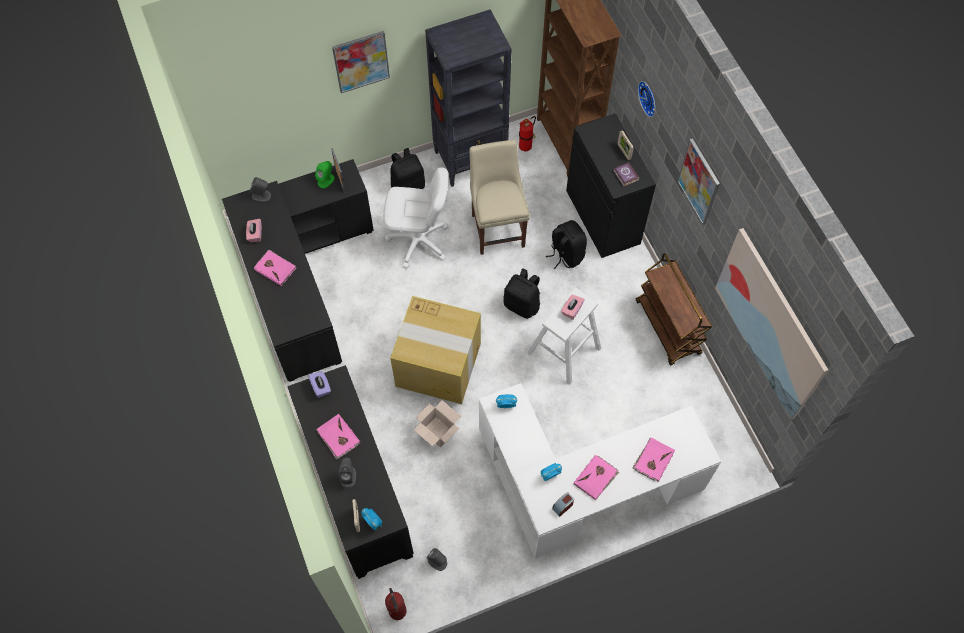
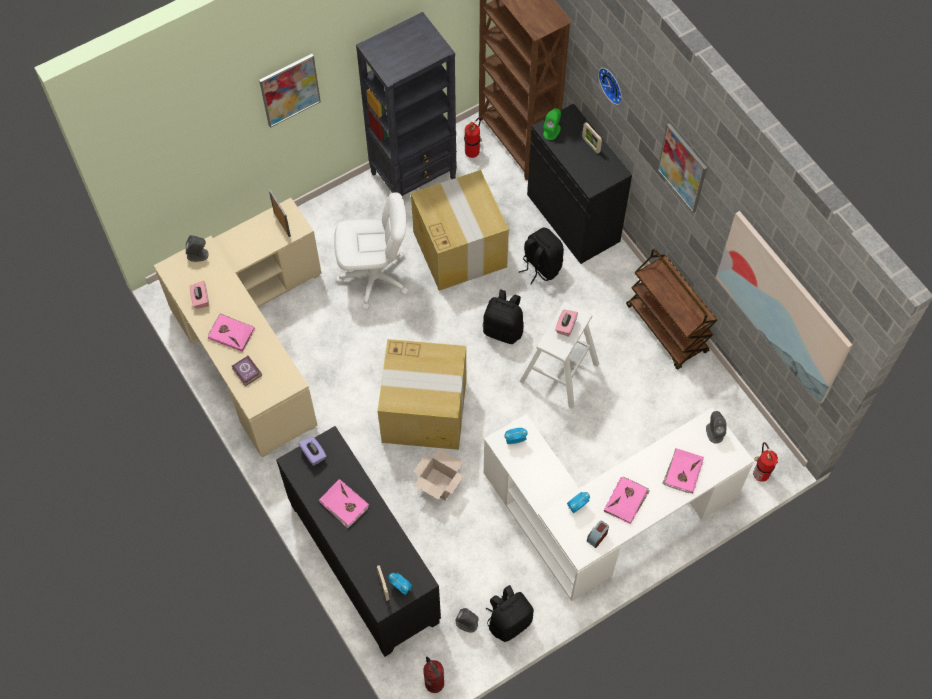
camera: 10 degrees left, 0 degrees up
(301, 281) = (251, 344): black desk -> beige desk
(326, 180) = (266, 226): green speaker -> green speaker (552, 131)
(348, 476) = (364, 544): grey speaker -> grey speaker (714, 432)
(408, 185) = (349, 216): black backpack -> black backpack (509, 621)
(497, 228) = (459, 248): beige chair -> cardboard box
(625, 176) = (597, 171): book -> book (247, 372)
(728, 471) = (760, 473): none -> fire extinguisher

